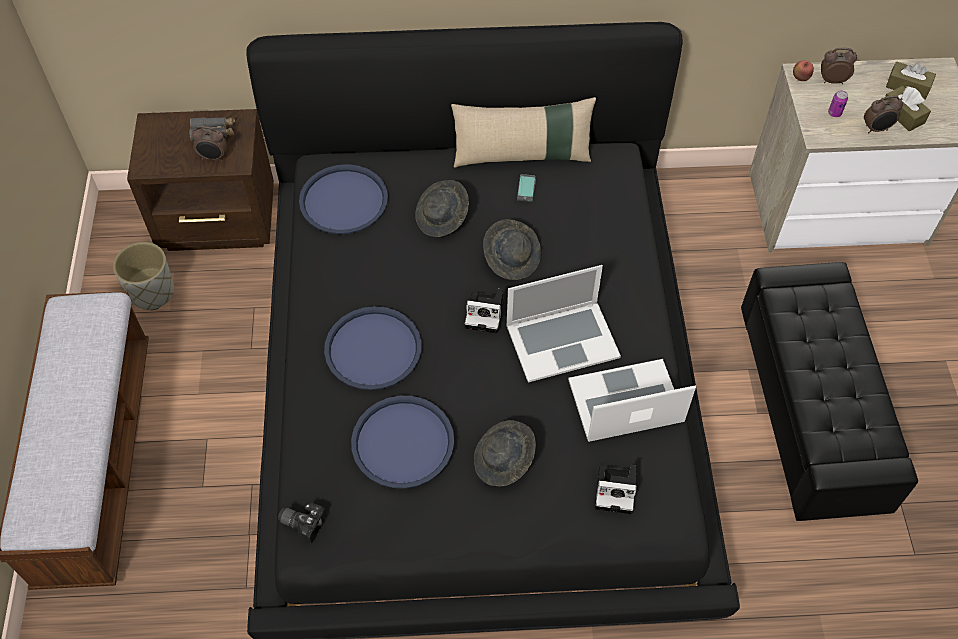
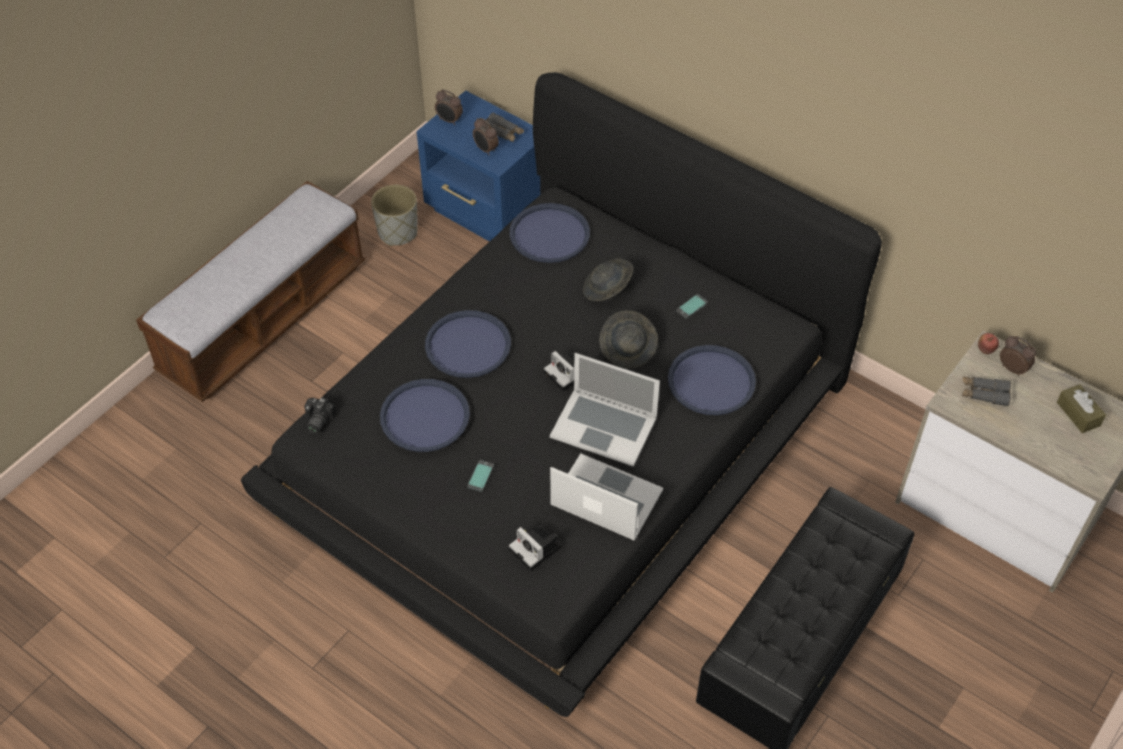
camera: 40 degrees right, 5 degrees down
(220, 223) = (487, 212): brown nightstand -> blue nightstand
(303, 521) = (316, 421): camera -> camera turned 135 degrees counterclockwise
(504, 461) = (480, 476): grey hat -> phone
(522, 155) = (714, 282): beige pillow -> none
(605, 241) = (711, 381): none -> blue tray
(834, 113) = (984, 394): can -> grey binoculars
(876, 129) = (1008, 428): alarm clock -> alarm clock (449, 120)
(902, 114) = (1046, 432): brown tissue box -> none

